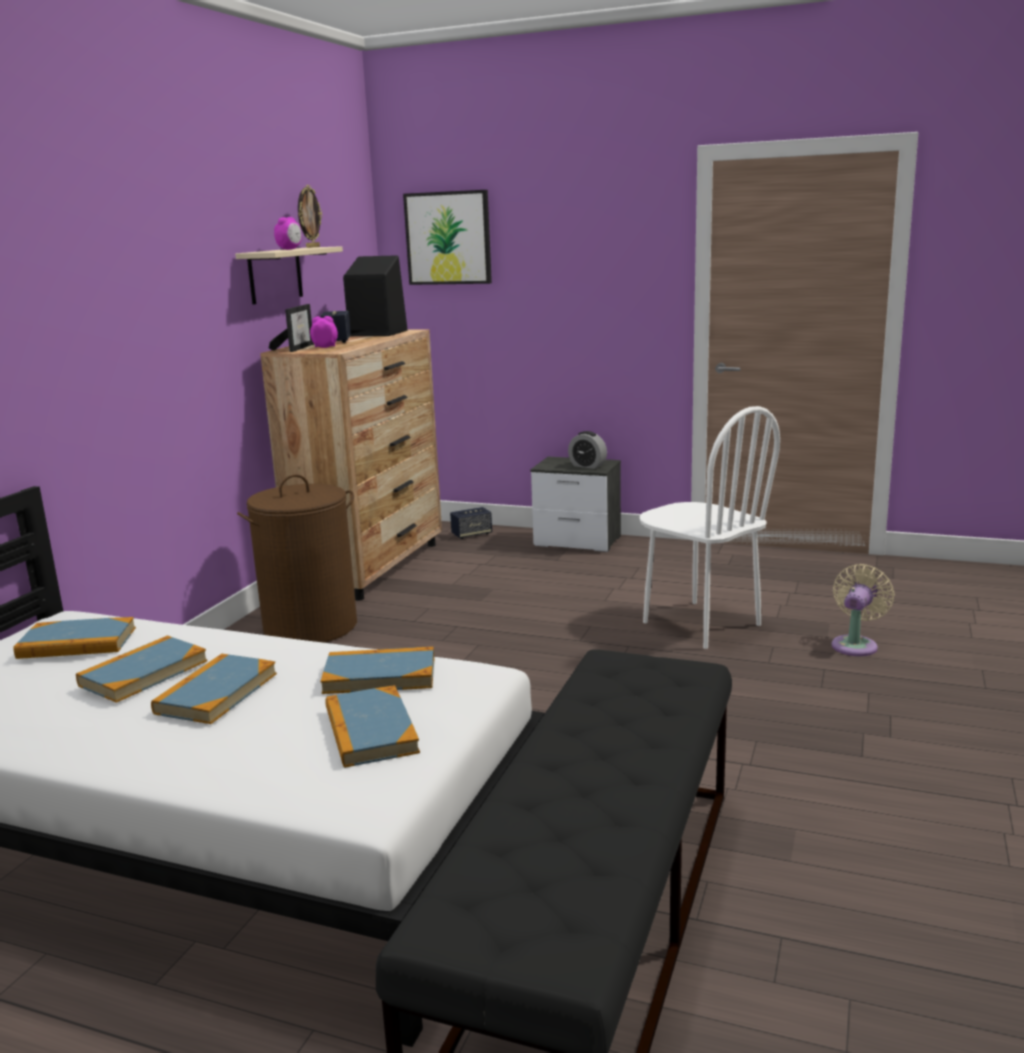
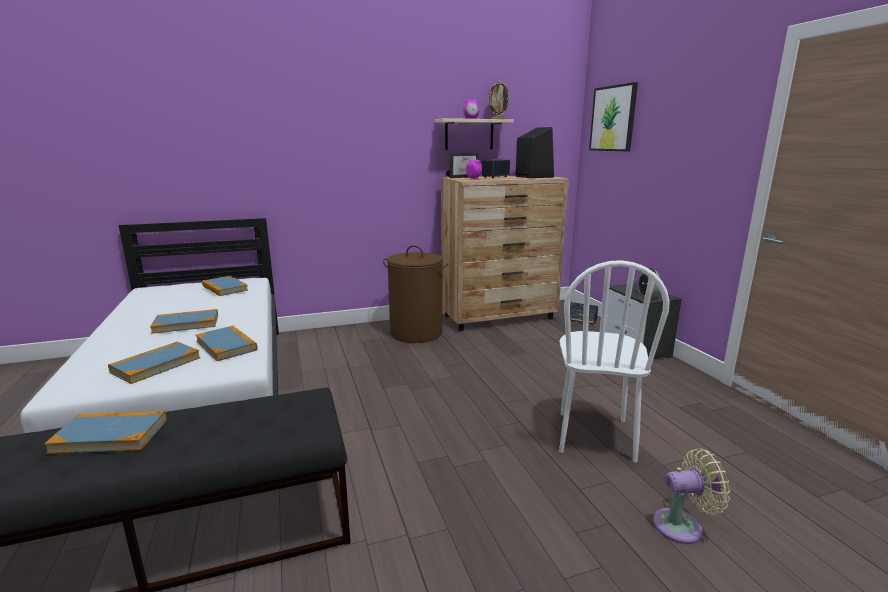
camera: 50 degrees right, 0 degrees up
(143, 673) = (200, 306): book -> book (110, 435)

